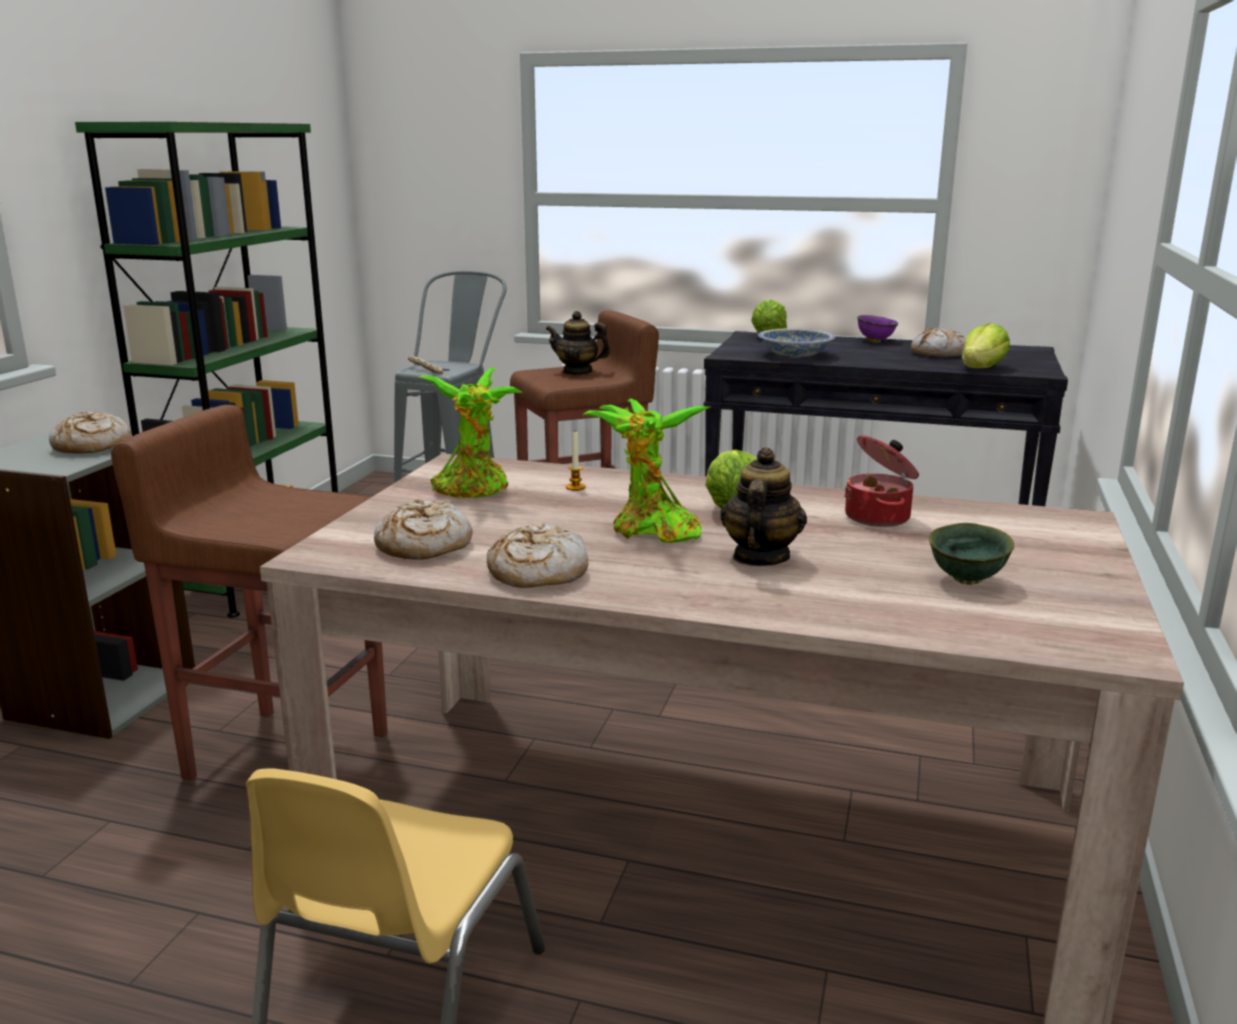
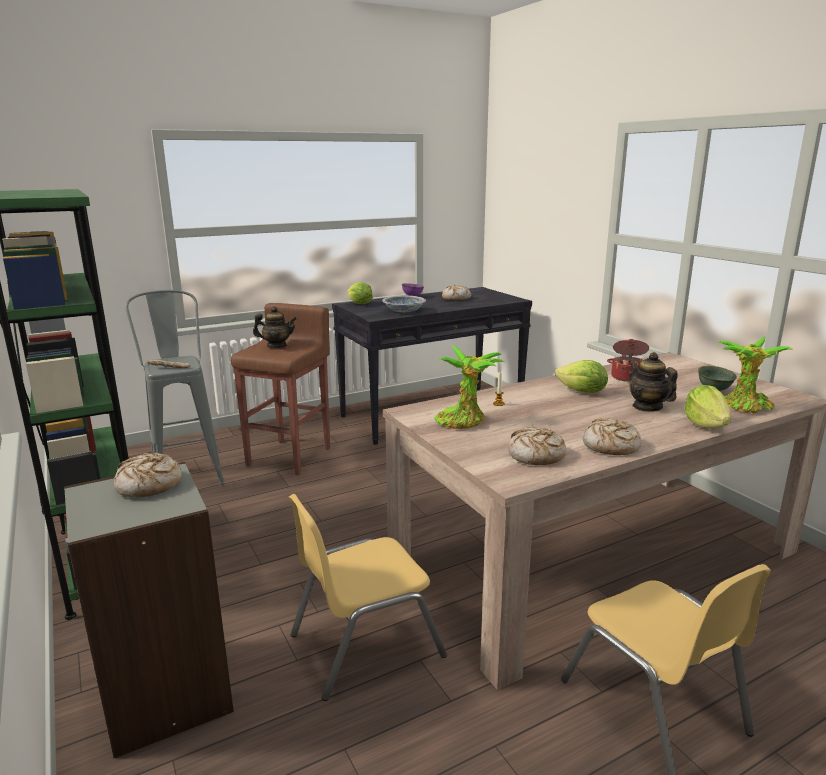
camera: 45 degrees left, 0 degrees up
(286, 753) = (365, 644): brown stool -> yellow chair
(577, 372) = (276, 346): teapot -> teapot turned 150 degrees counterclockwise
(651, 531) = (586, 411): potted plant -> potted plant (746, 407)
(982, 368) = (492, 302): lettuce -> lettuce (705, 425)

